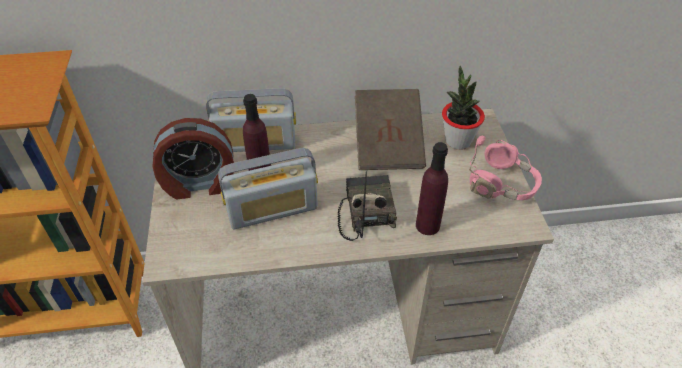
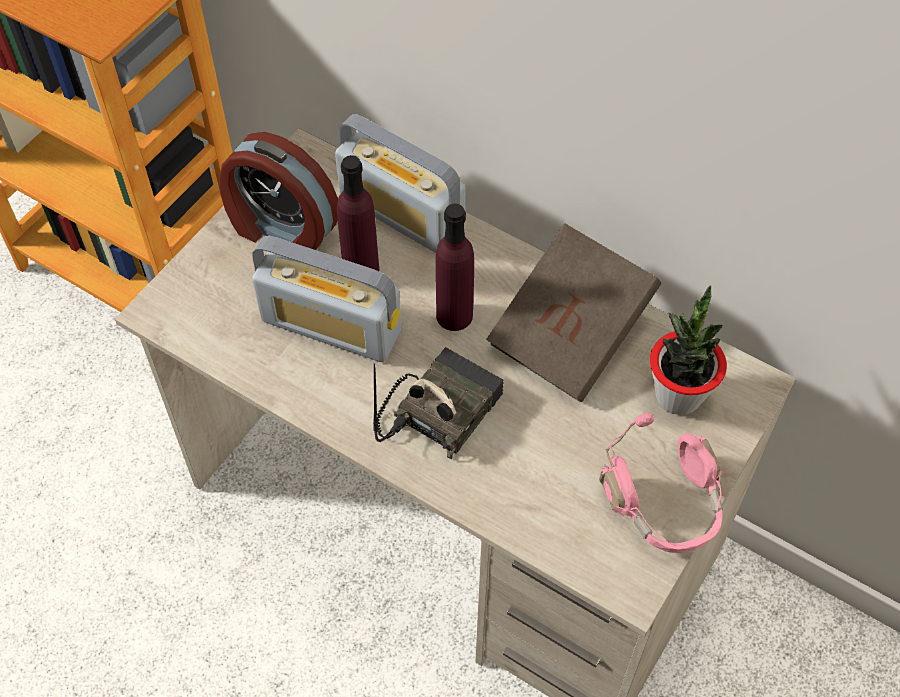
camera: 40 degrees right, 10 degrees up
(427, 225) = (496, 486): purple bottle -> purple bottle (454, 315)

